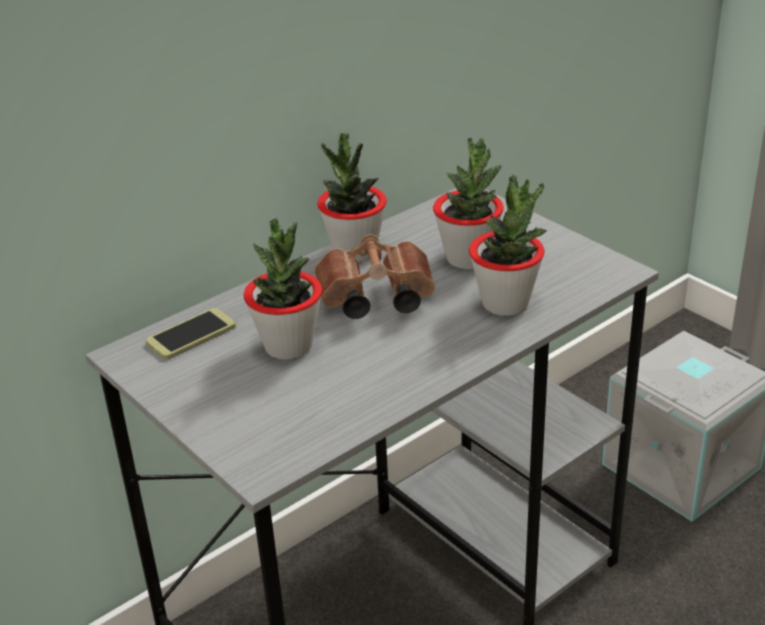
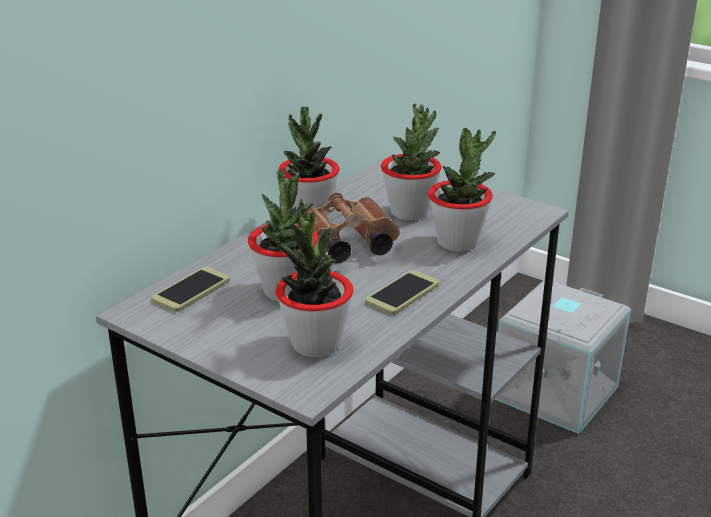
camera: 15 degrees left, 5 degrees down
(292, 416) = (315, 344): none -> potted plant
(414, 363) = (402, 293): none -> phone

